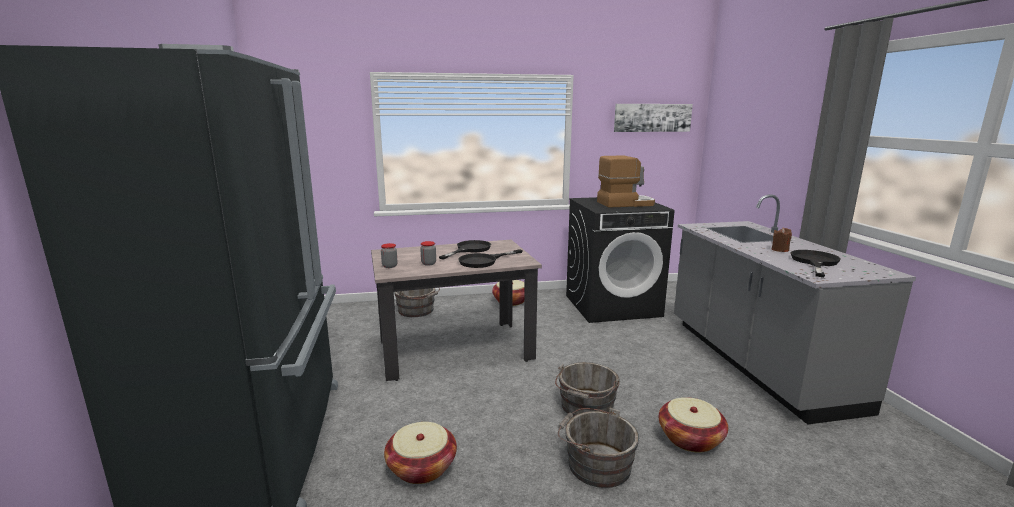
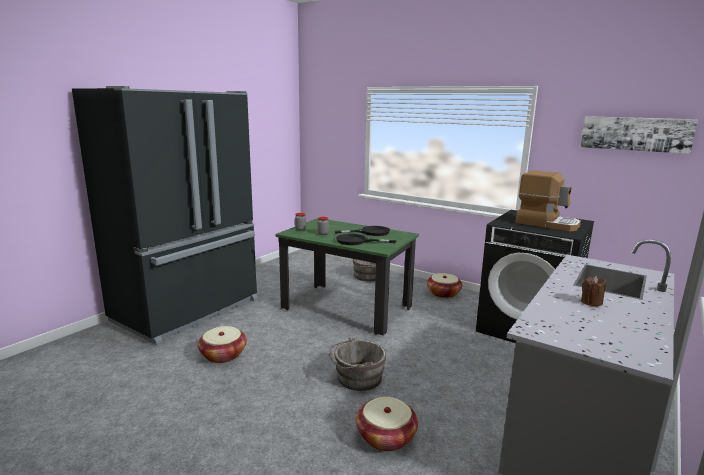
camera: 45 degrees right, 0 degrees up
(455, 349) = (346, 308): beige dining table -> green dining table
(595, 464) = (298, 407): grey bucket -> none
(814, 262) = (585, 322): black frying pan -> none

